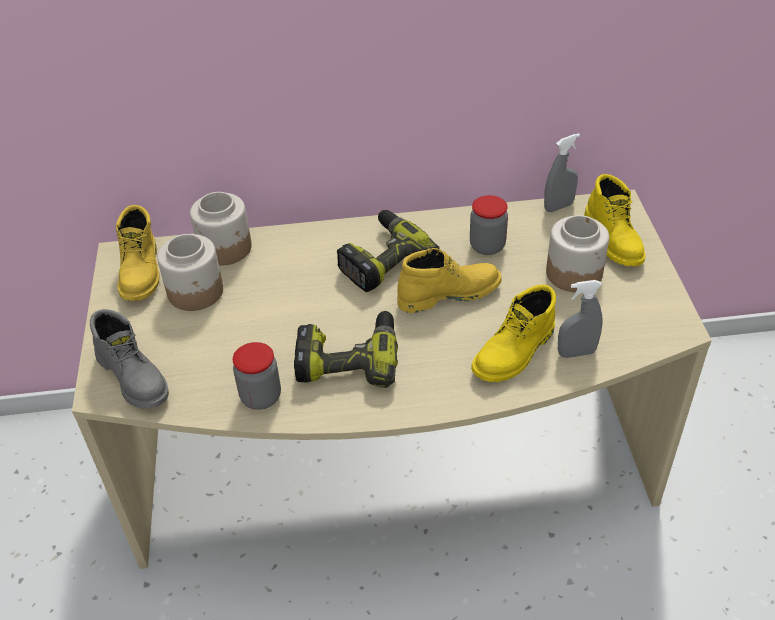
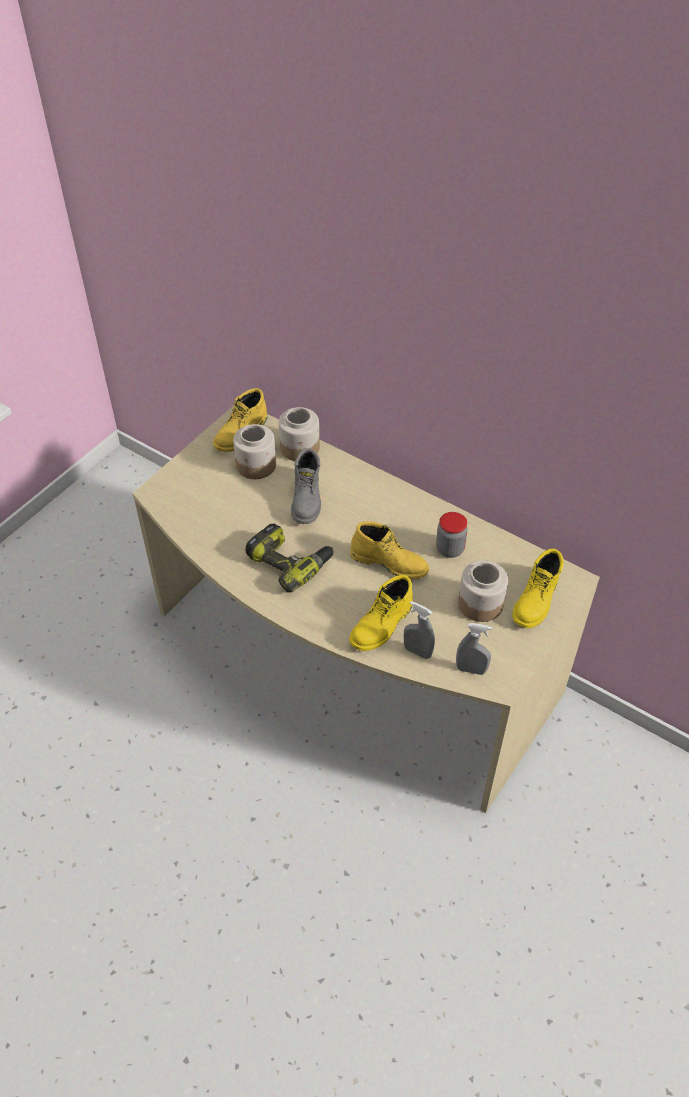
camera: 40 degrees right, 5 degrees up
(134, 377) = (177, 495): grey boot -> grey boot (307, 500)
(261, 397) = (223, 551): jar -> none
(382, 259) = (378, 514): power drill -> none
(515, 353) = (382, 625): yellow boot -> yellow boot turned 45 degrees counterclockwise
(558, 206) = (530, 554): grey spray bottle -> grey spray bottle (471, 669)

